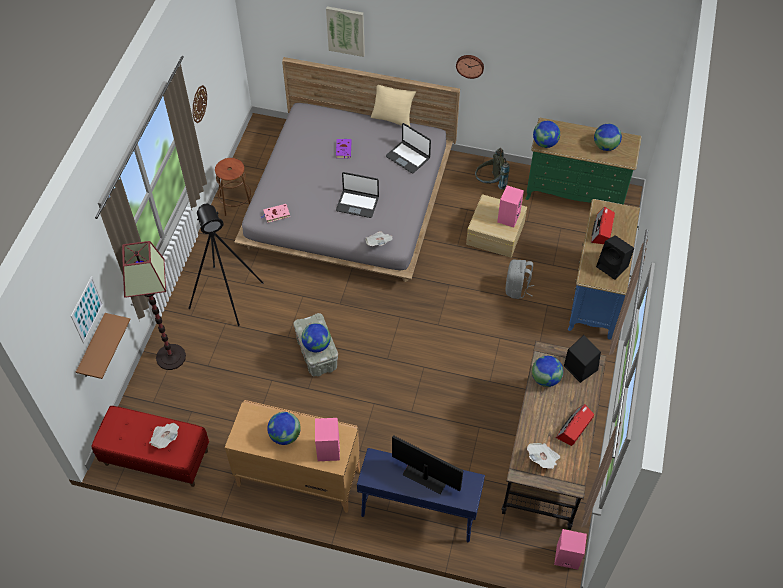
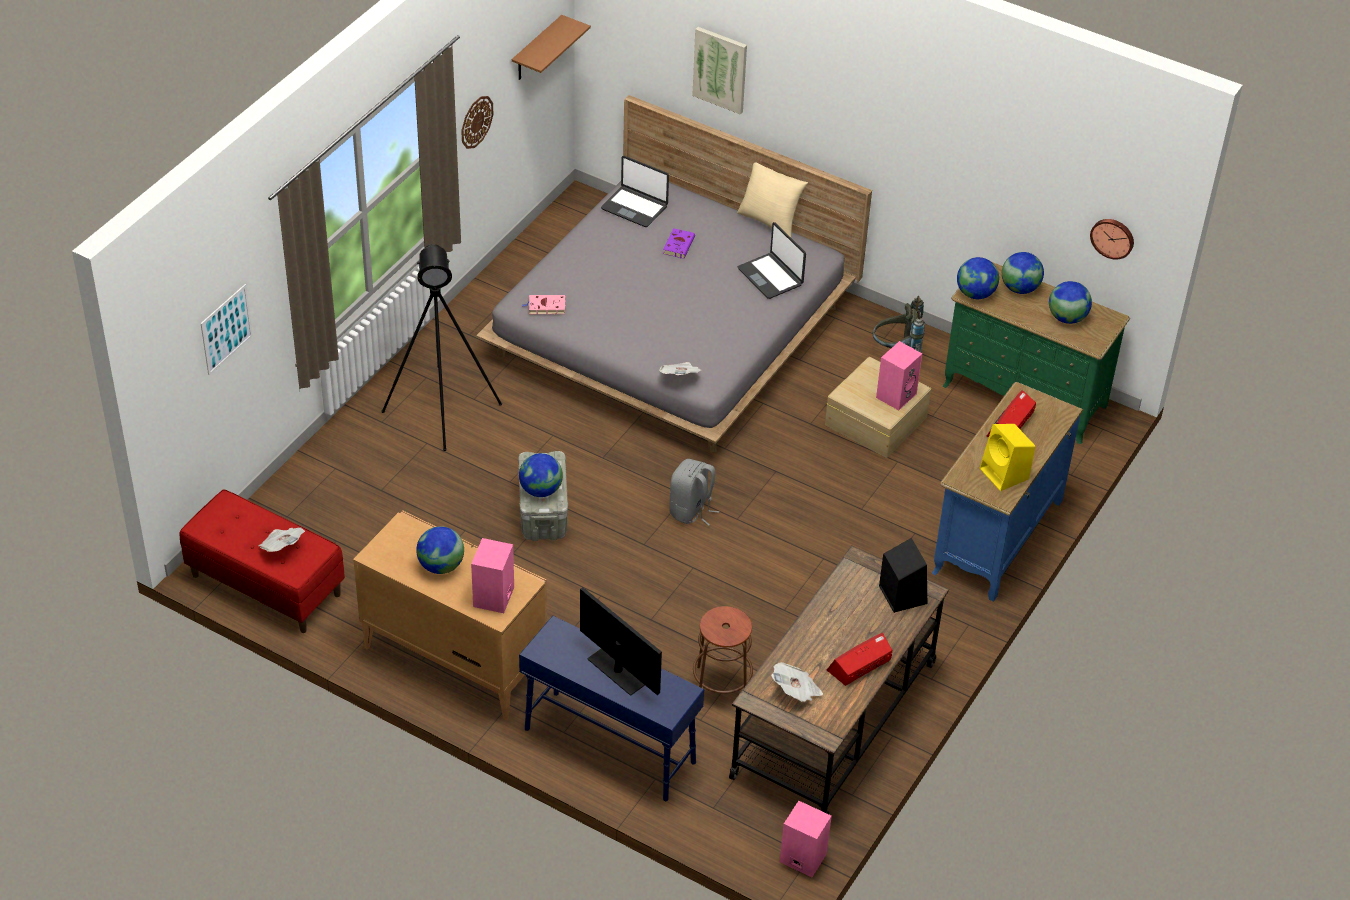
camera: 15 degrees right, 10 degrees down
(93, 348) = (221, 392): brown shelf -> brown shelf (537, 49)
(170, 357) = (333, 467): floor lamp -> none
(236, 202) = (503, 292): brown stool -> brown stool (721, 686)
(357, 204) = (670, 319): laptop -> laptop (635, 207)
(470, 65) = (889, 155): wall clock -> wall clock (1113, 237)
(517, 289) = (877, 501): grey backpack -> grey backpack (691, 511)
(545, 379) = (844, 595): globe -> globe (1019, 288)
(613, 266) = (1005, 474): black speaker -> yellow speaker

